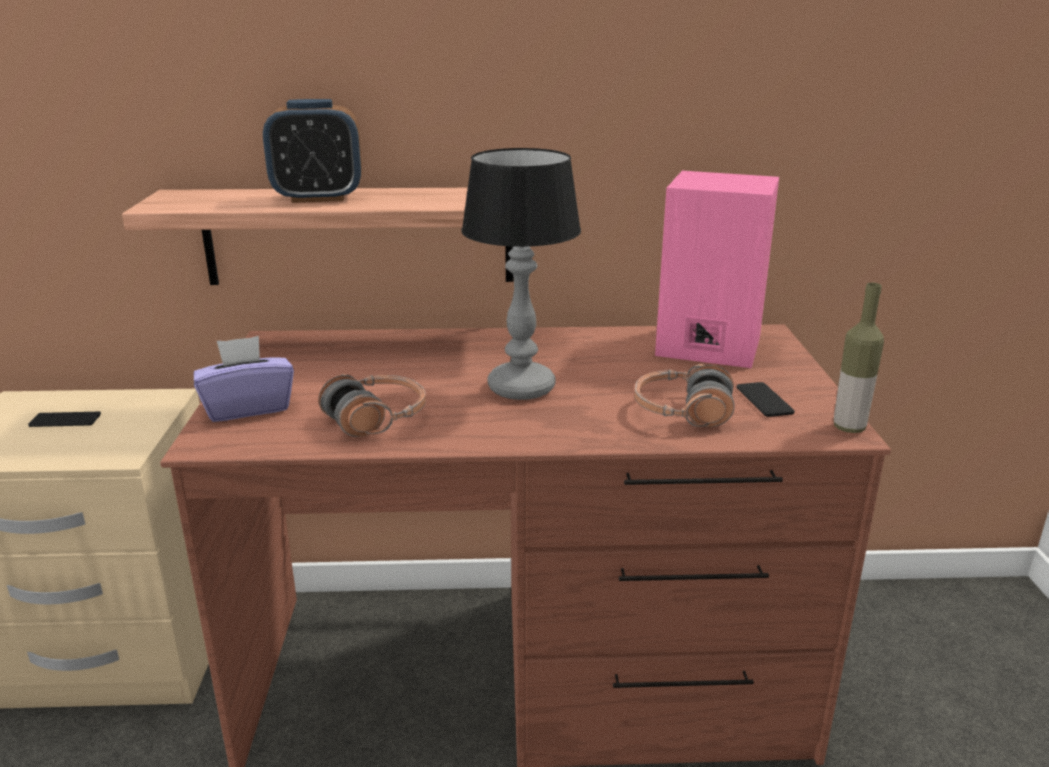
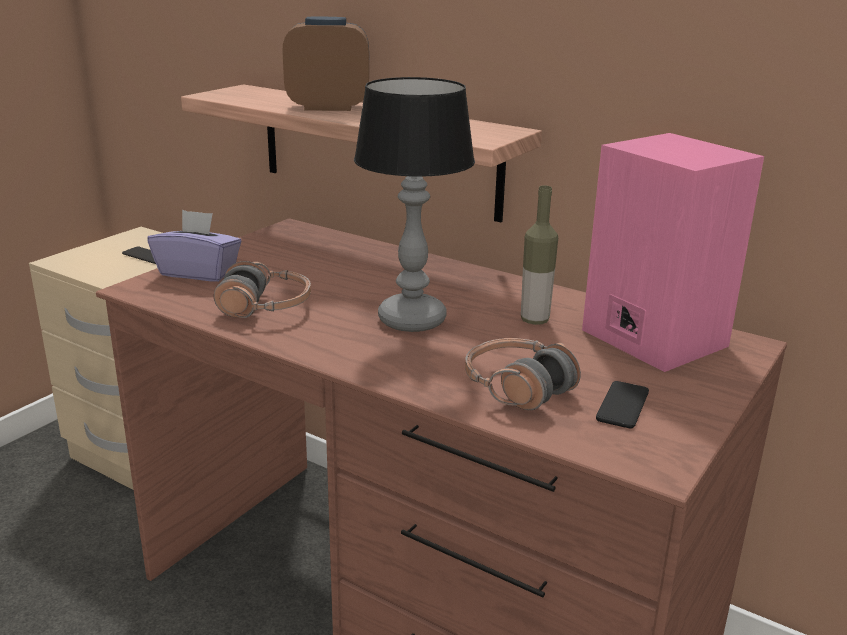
camera: 35 degrees right, 0 degrees up
(318, 198) = (328, 107): alarm clock -> alarm clock turned 150 degrees clockwise
(849, 427) = (670, 463): bottle -> bottle (534, 320)

